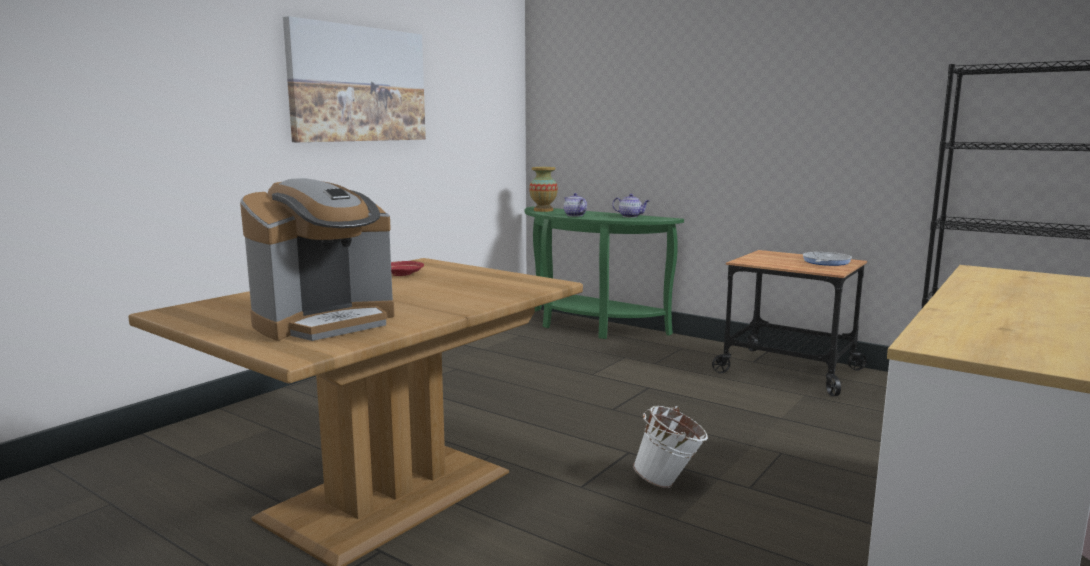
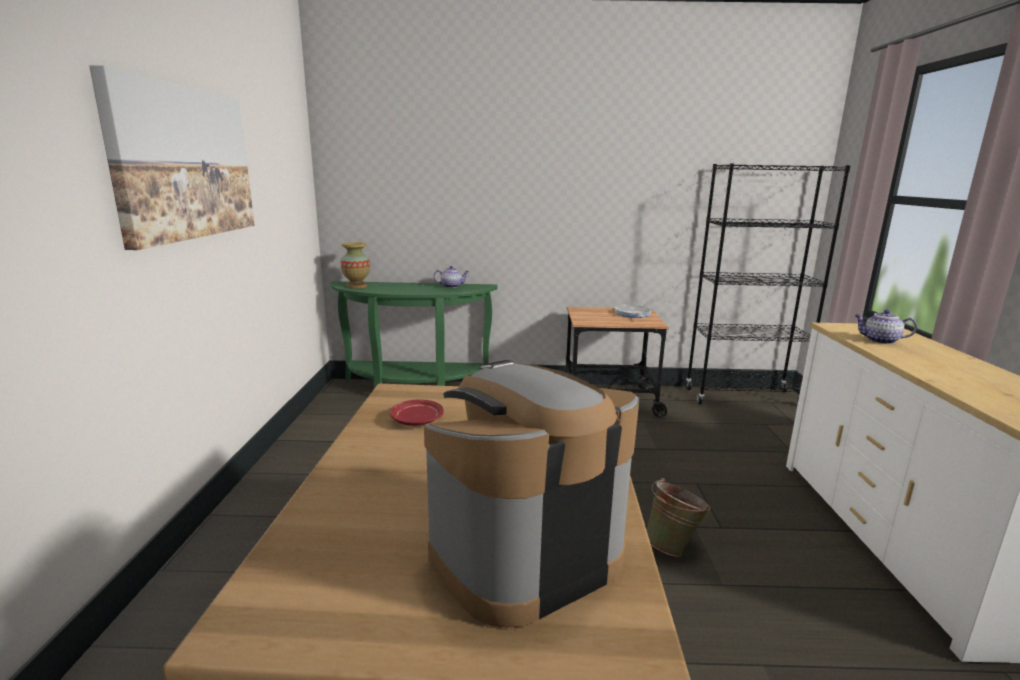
camera: 35 degrees left, 5 degrees up
(325, 323) = (524, 555): coffee machine -> coffee machine turned 135 degrees counterclockwise
(574, 215) = (401, 290): teapot -> teapot (879, 341)
(669, 483) = (673, 546): white bucket -> green bucket

